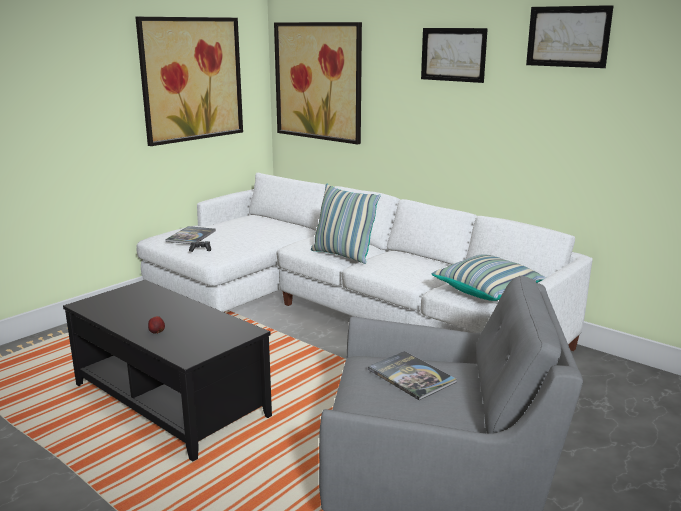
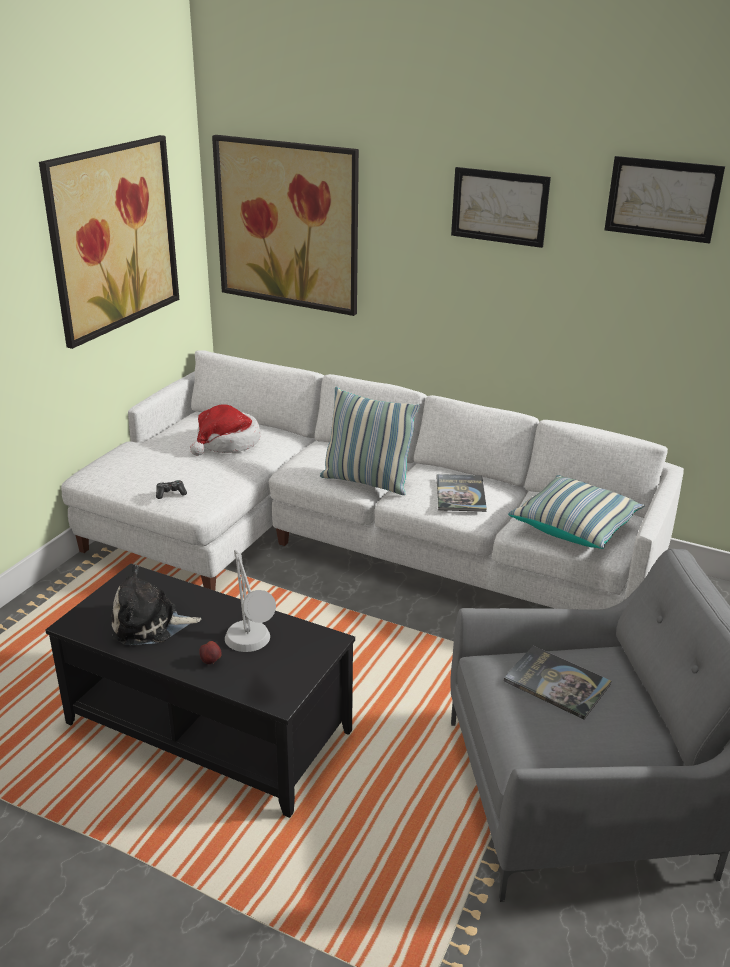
camera: 15 degrees left, 10 degrees up
(132, 310) = (150, 625): none -> plush toy
(188, 331) = (251, 652): none -> grey table lamp
(191, 236) = (142, 468): book -> book (460, 494)
(258, 228) = (227, 443): none -> hat

